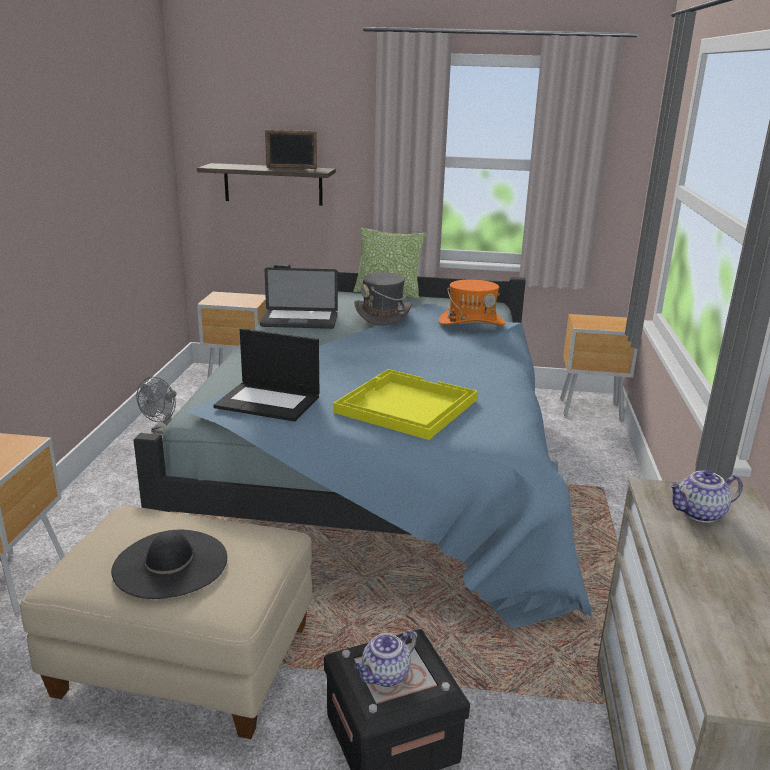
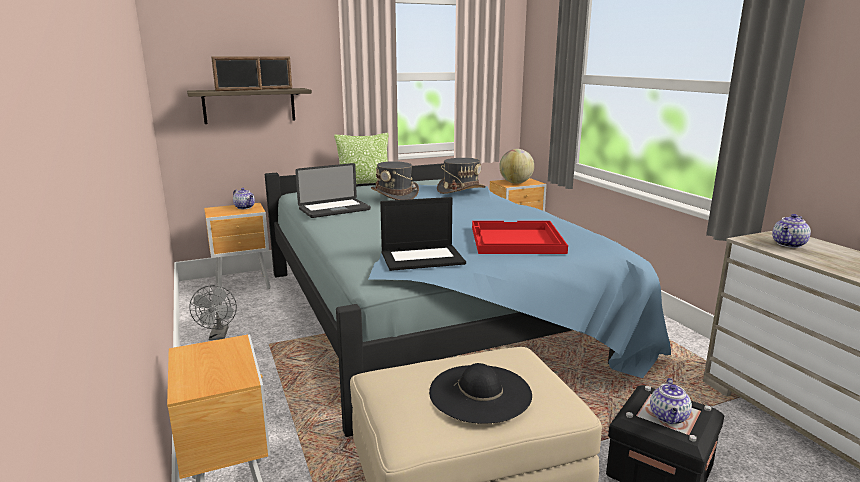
camera: 30 degrees left, 5 degrees down
(247, 298) = (245, 207): none -> teapot
(252, 168) = (239, 90): none -> picture frame
(405, 406) = (515, 240): yellow tray -> red tray
(471, 322) = (461, 190): orange hat -> grey hat
(598, 323) = (515, 183): none -> globe

